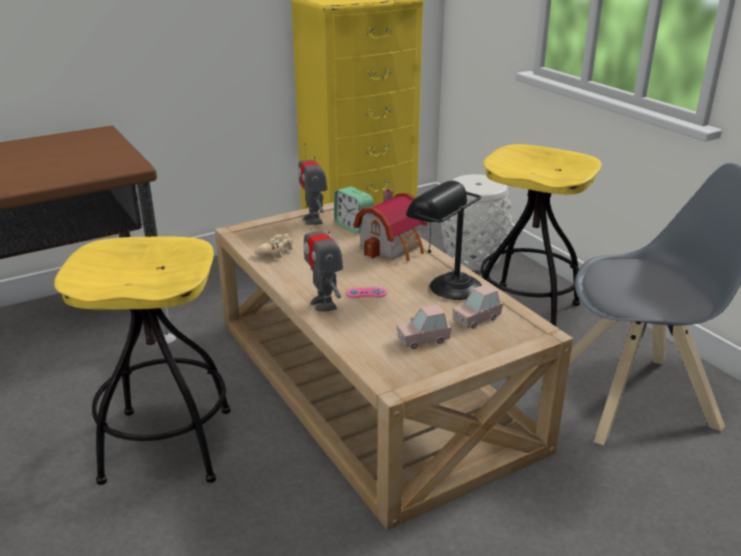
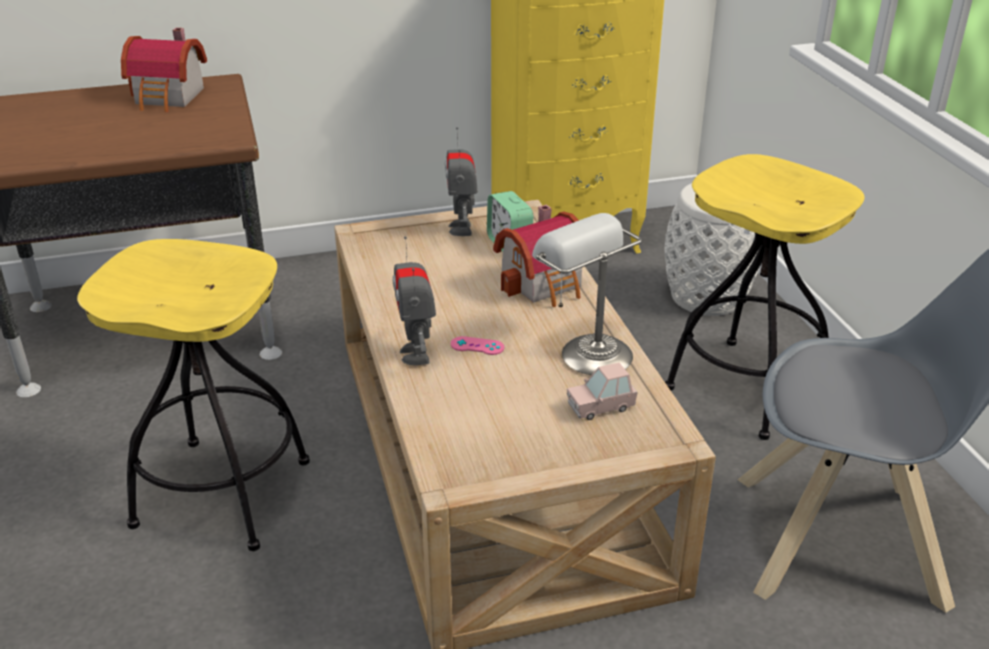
camera: 15 degrees right, 5 degrees up
(64, 144) = (170, 97): none -> toy house
(276, 251) = (393, 269): beige game controller -> none
(423, 340) = (516, 425): pink toy car -> none
(445, 284) = (585, 348): black table lamp -> white table lamp

